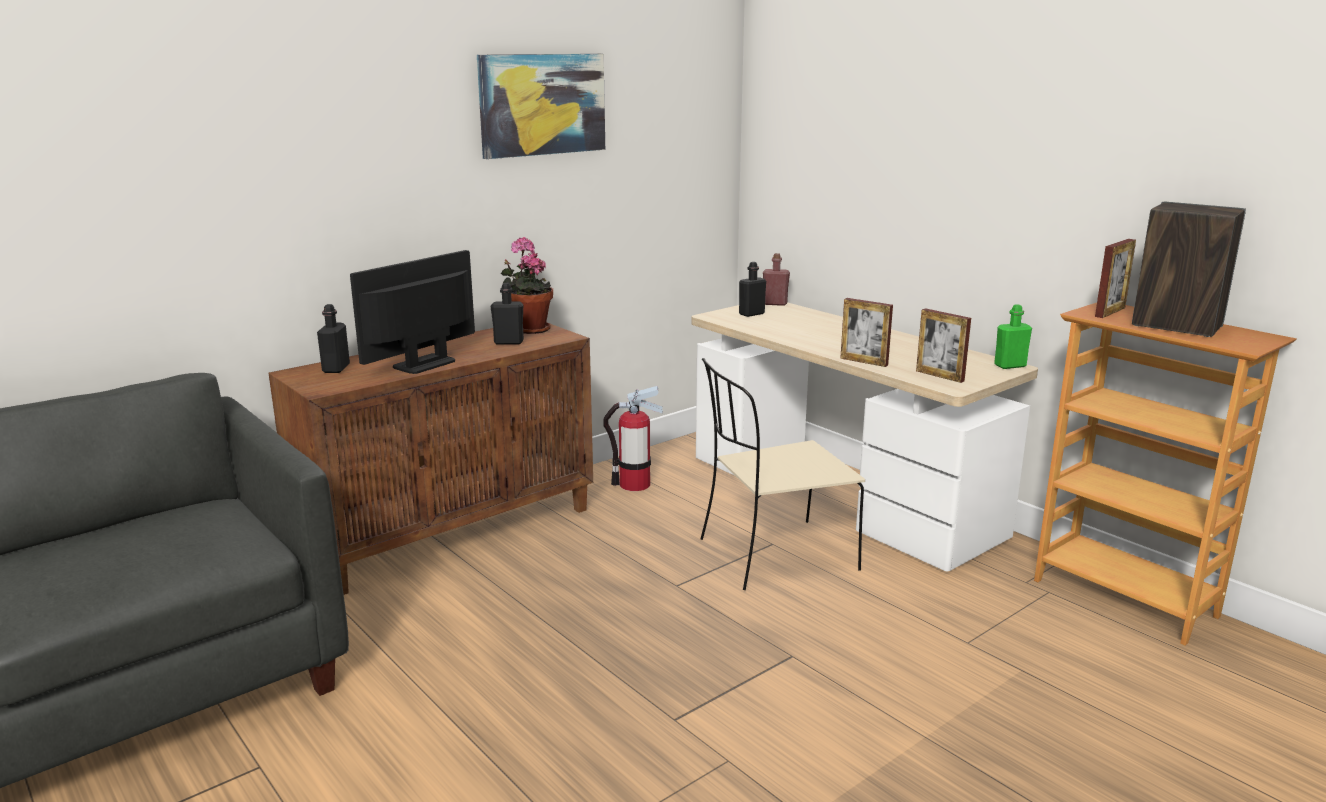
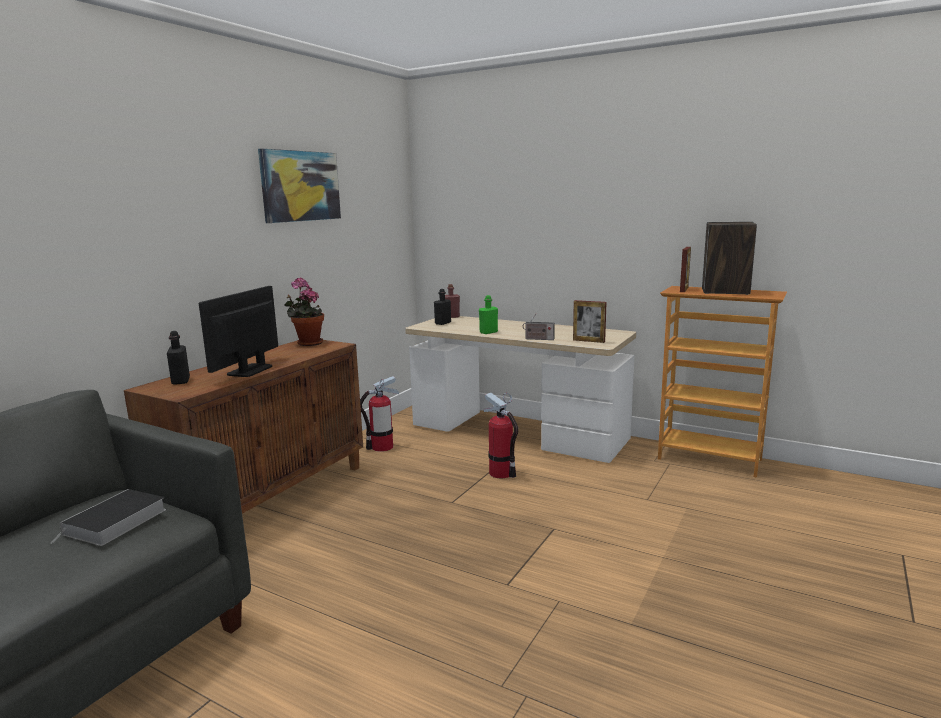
camera: 20 degrees left, 5 degrees down
(188, 541) = (114, 523): none -> book
(509, 342) = (301, 352): black bottle -> none
(774, 555) = (501, 473): beige chair -> fire extinguisher
(864, 361) = (538, 339): picture frame -> radio
(1010, 366) = (620, 332): green bottle -> green bottle (488, 332)

